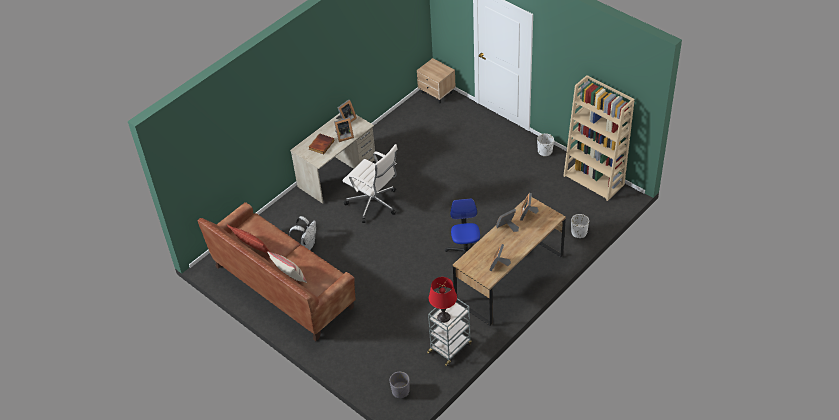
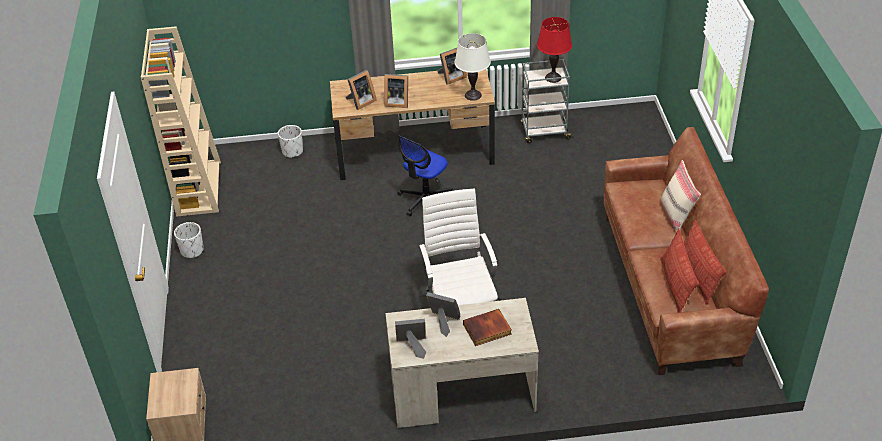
camera: 140 degrees left, 5 degrees down
(258, 234) = (675, 286): none -> pillow
(307, 245) = (596, 319): white backpack -> none
(400, 391) = (630, 125): grey planter -> none
(470, 260) = (473, 95): none -> white table lamp

